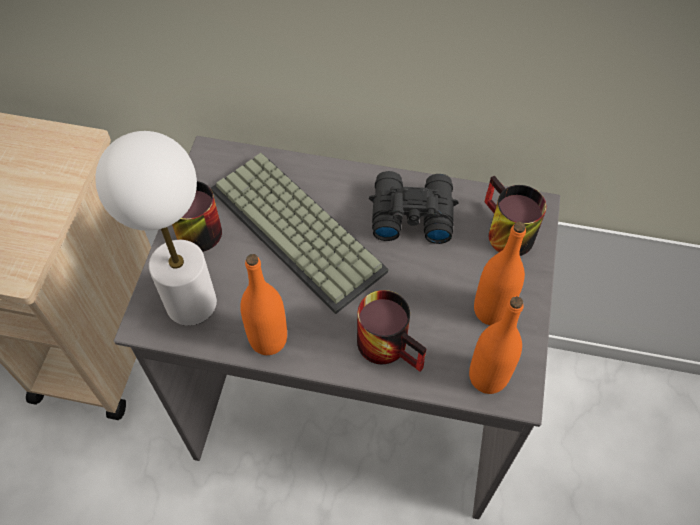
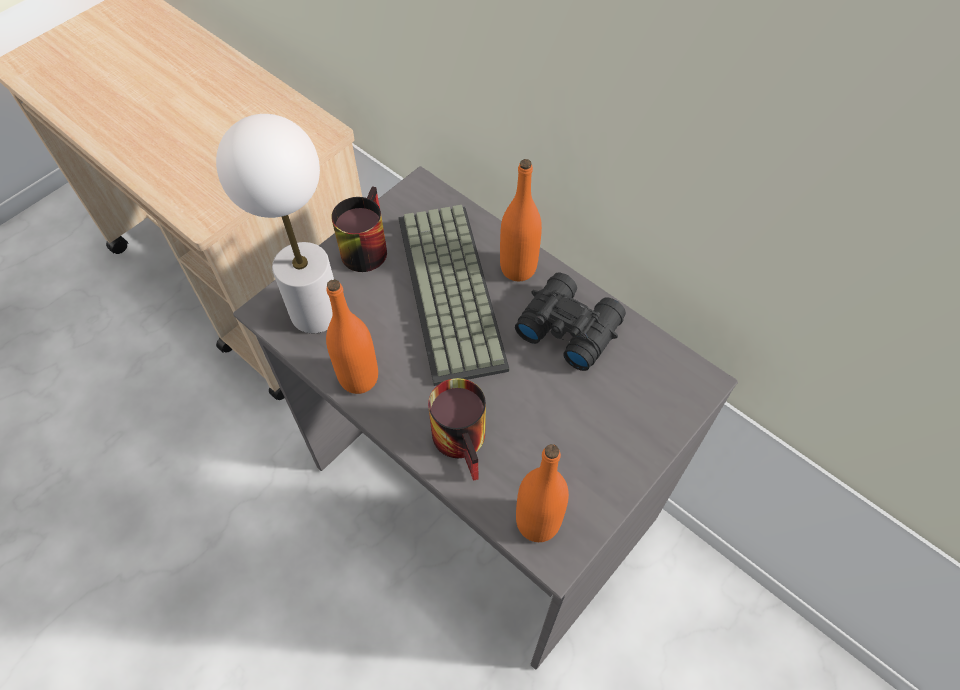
camera: 30 degrees right, 0 degrees up
(491, 310) = (586, 460): orange bottle -> orange bottle (518, 268)
(502, 232) = (649, 389): mug -> none

